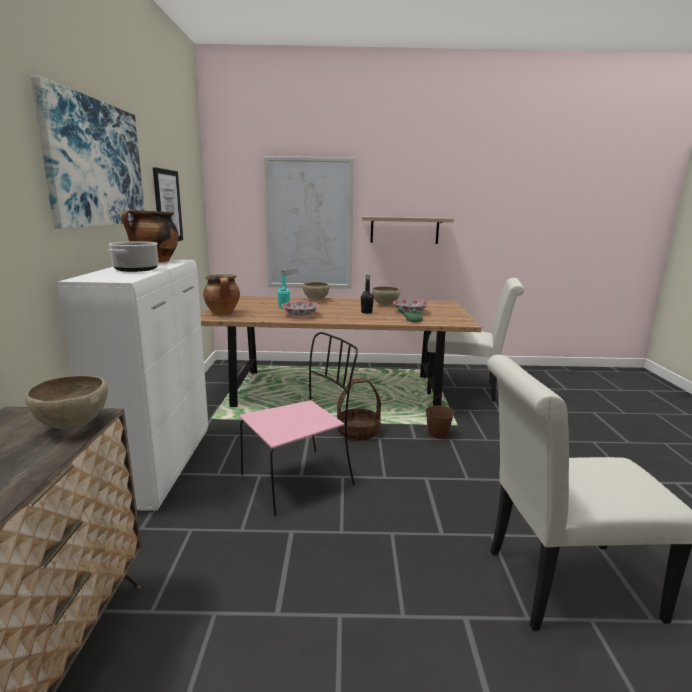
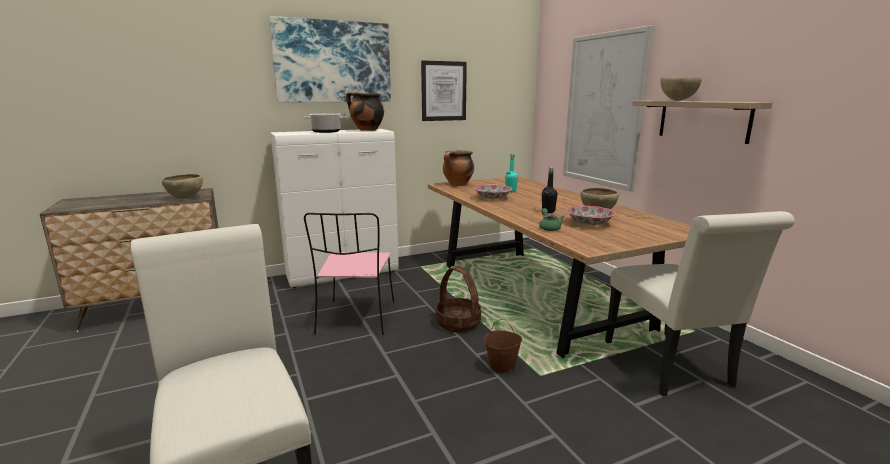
camera: 65 degrees right, 0 degrees up
(299, 479) = (356, 318): pink chair -> pink chair turned 60 degrees clockwise
(315, 300) = (560, 193): brown bowl -> brown bowl (677, 100)

